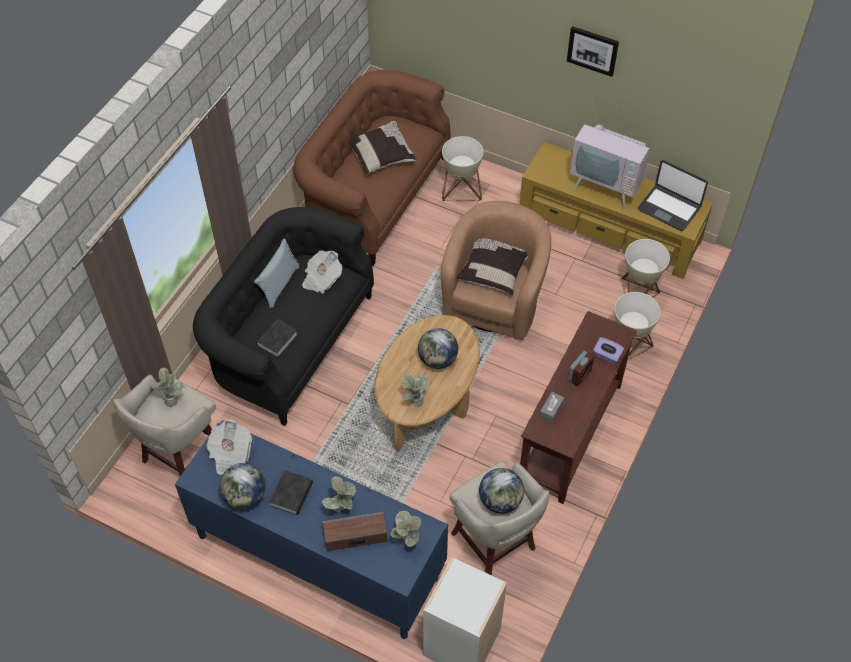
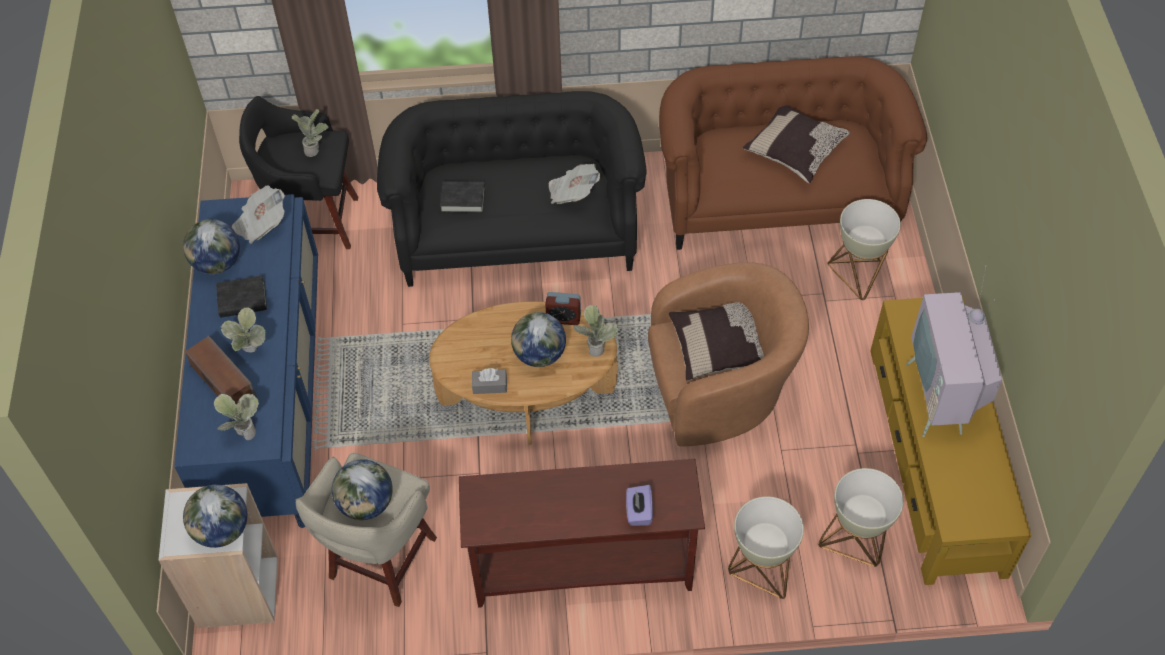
camera: 60 degrees right, 0 degrees up
(180, 456) = (315, 222): beige stool -> black stool
(279, 284) = (537, 162): blue pillow -> none
(413, 400) = (467, 361): potted plant -> potted plant (595, 346)
(480, 587) = (222, 530): none -> globe
(551, 410) = (515, 490): grey tissue box -> grey tissue box (489, 385)
(579, 375) = (587, 496): alarm clock -> alarm clock (563, 318)
(593, 50) = (1025, 208): picture -> none
(669, 208) = (973, 486): laptop -> none

